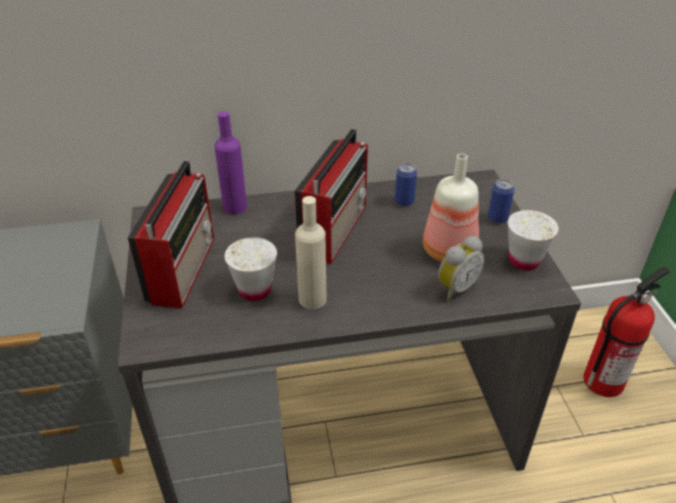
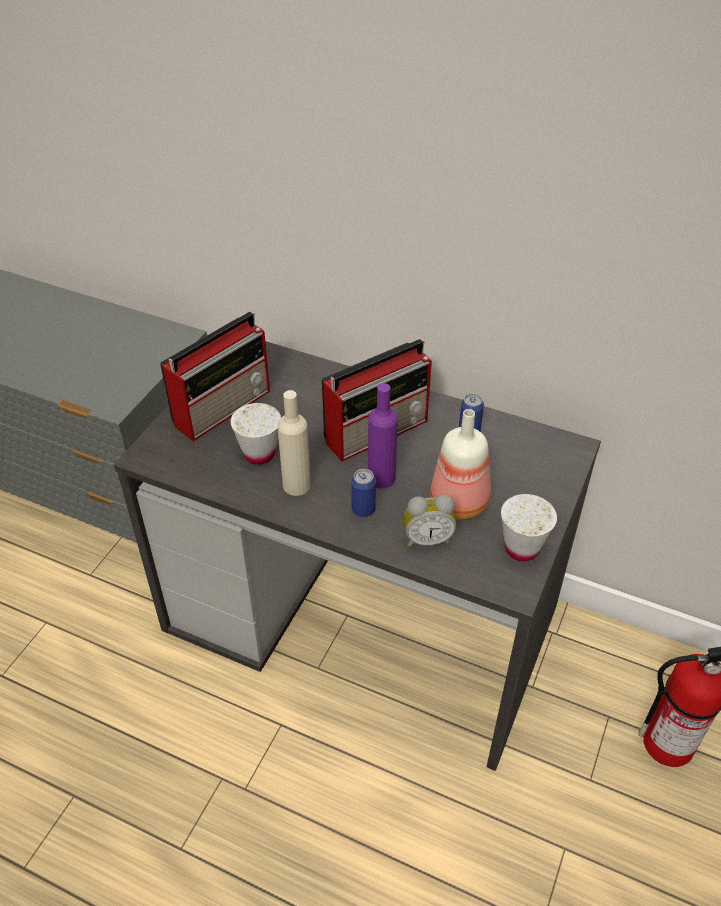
camera: 35 degrees right, 5 degrees up
(235, 207) = (313, 368): purple bottle -> purple bottle (381, 478)
(497, 218) = (543, 494): can -> can (363, 509)

